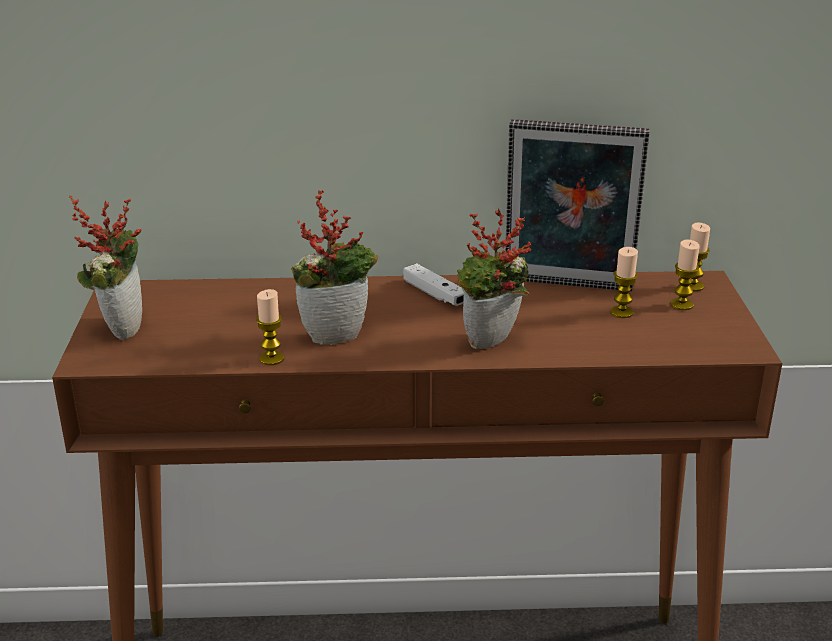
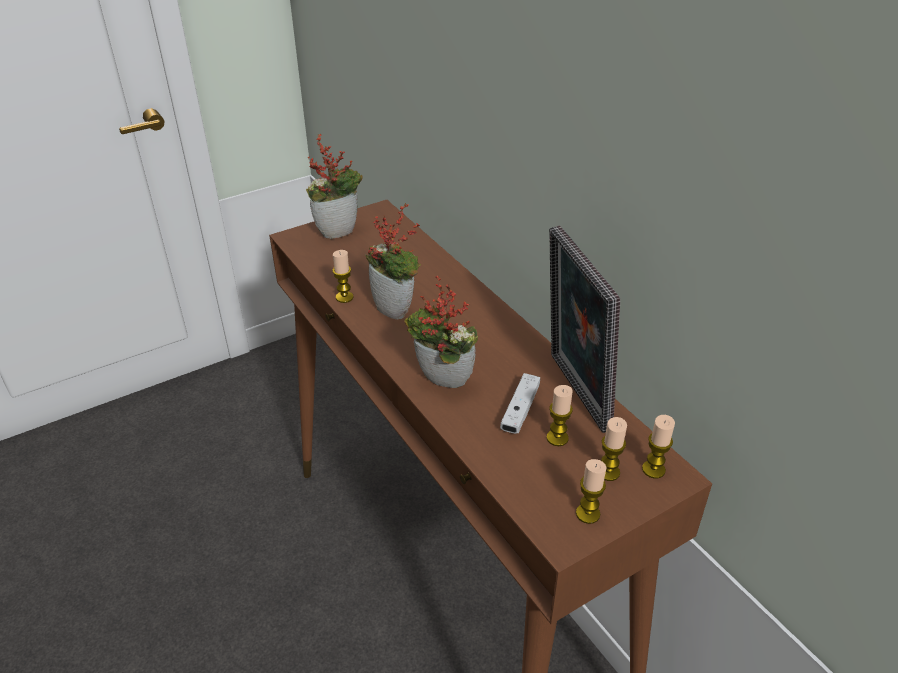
camera: 60 degrees right, 10 degrees up
(435, 294) = (493, 330): white game controller -> white game controller (520, 410)
(724, 329) = (587, 514): none -> candle

